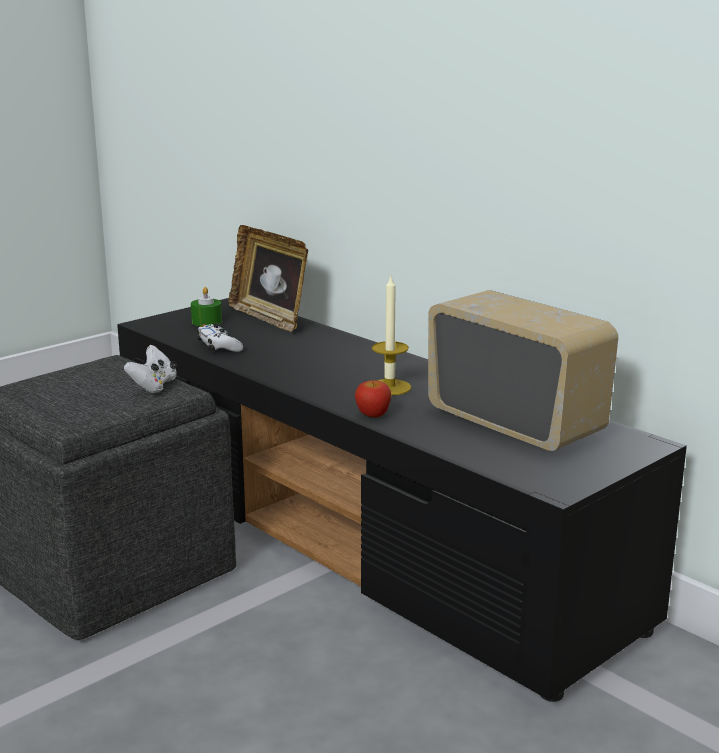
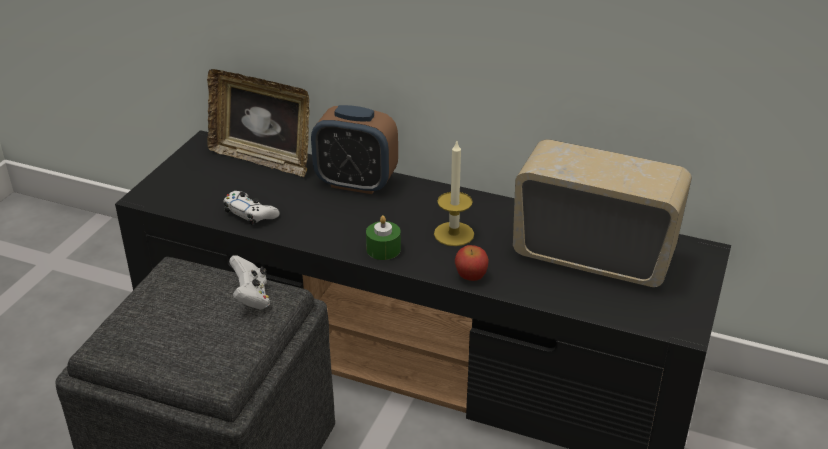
camera: 25 degrees left, 15 degrees up
(206, 322) = (205, 179): green candle -> green candle (383, 249)
(335, 344) = (356, 183): none -> alarm clock

